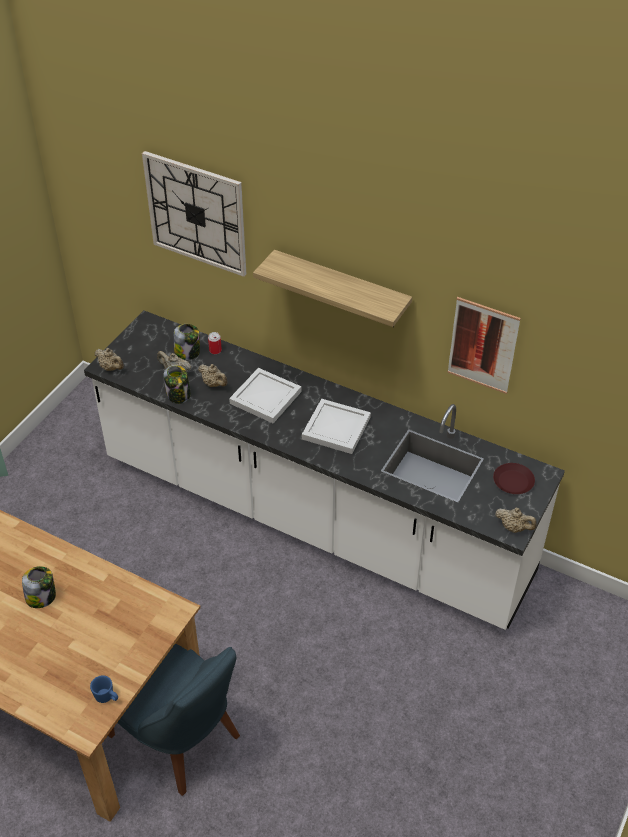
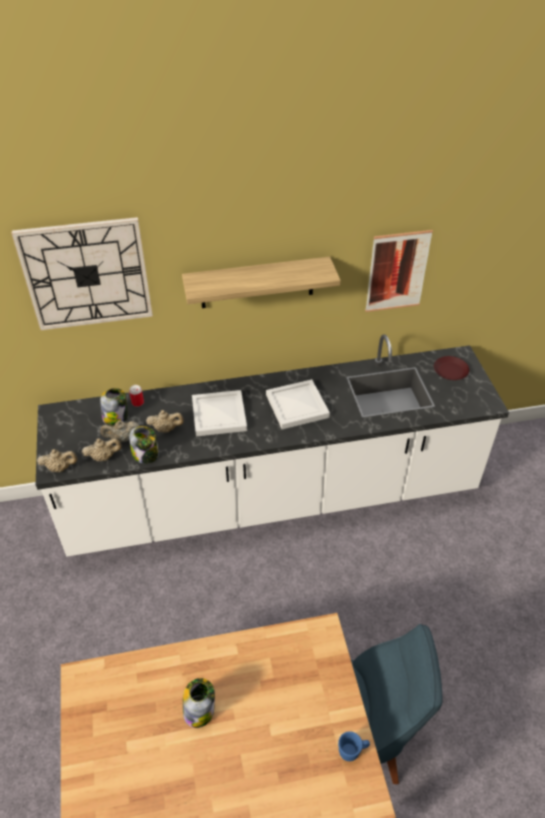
camera: 40 degrees left, 0 degrees up
(514, 528) = (486, 401): beige teapot -> beige teapot (103, 457)

